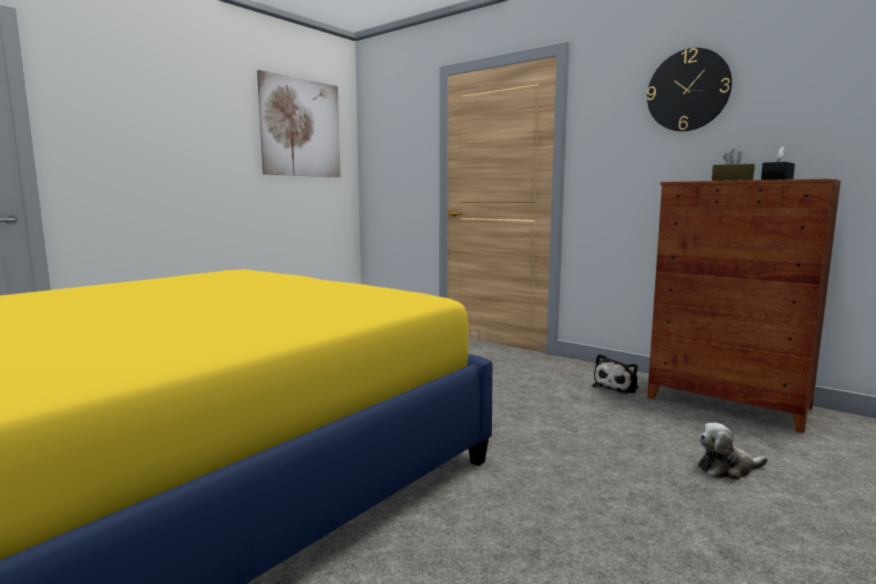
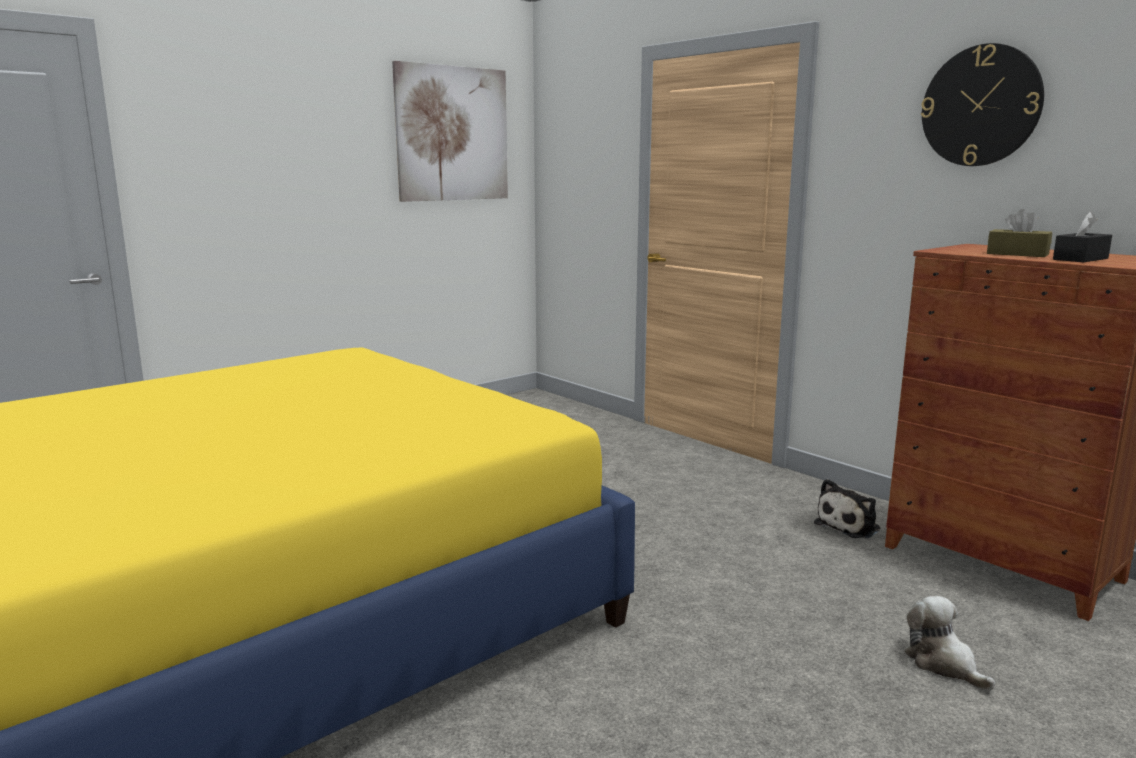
camera: 10 degrees right, 5 degrees up
(727, 469) = (943, 664): plush toy -> plush toy turned 60 degrees clockwise

